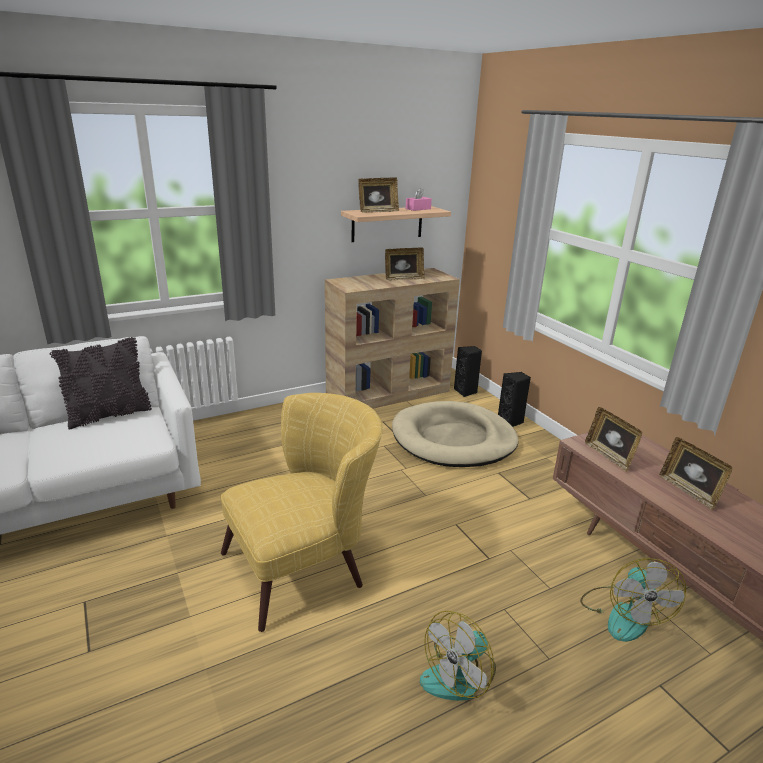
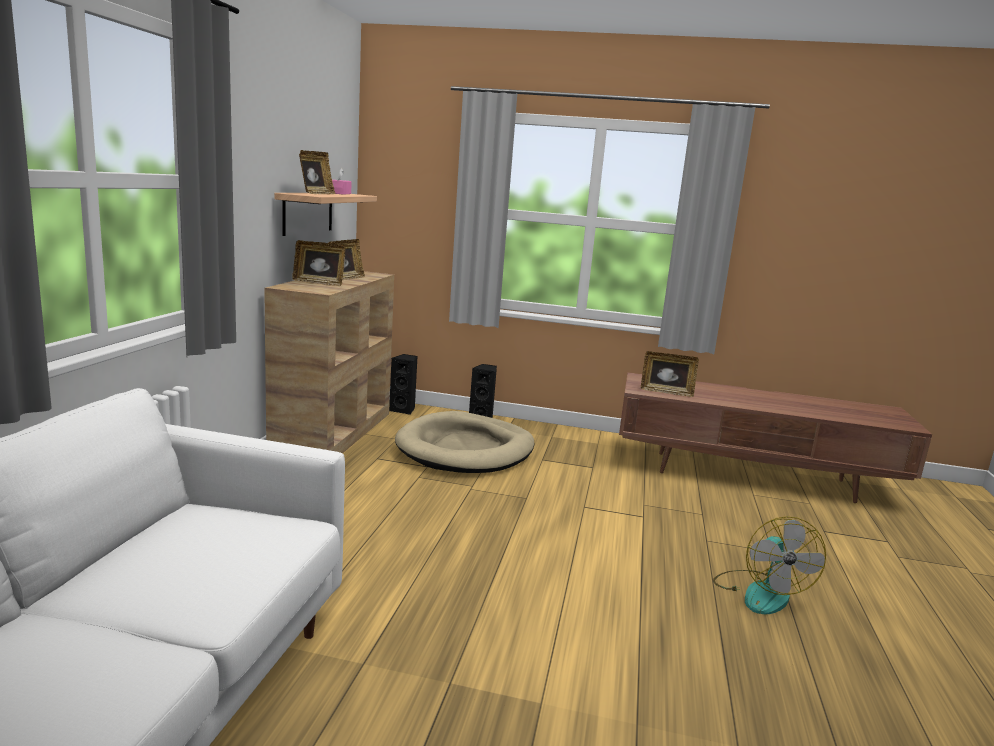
camera: 50 degrees left, 10 degrees down
(109, 415) = (153, 531): black pillow -> none
(306, 565) = (546, 597): yellow armchair -> none
(623, 613) = (752, 506): fan -> none
(689, 491) = (734, 396): picture frame -> picture frame (319, 283)

